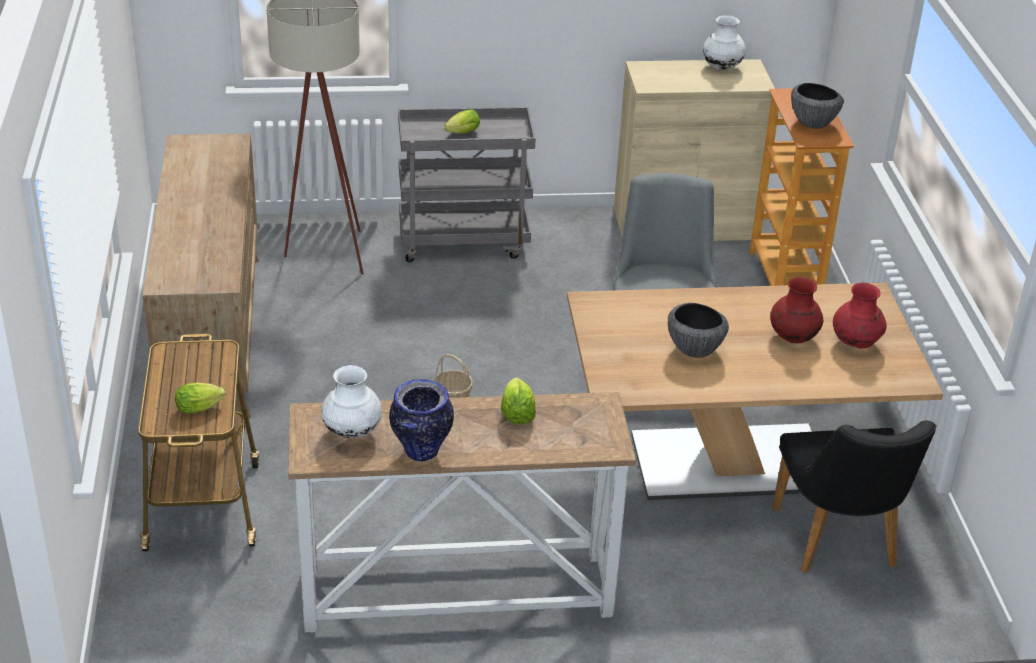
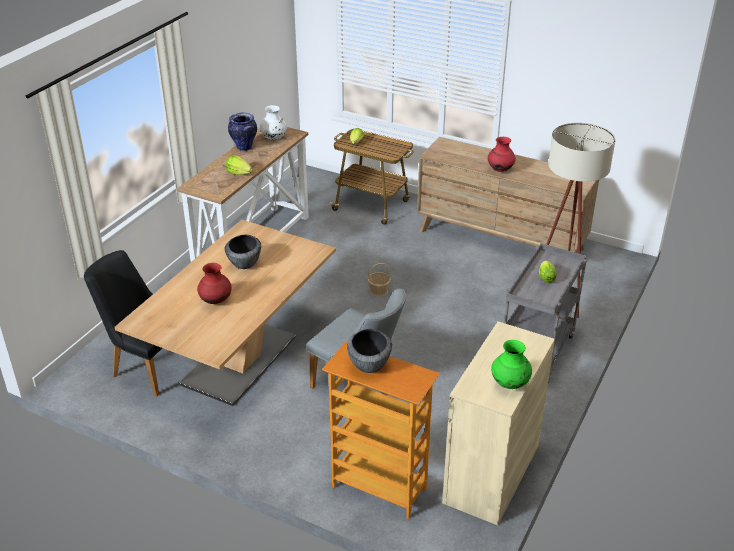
camera: 125 degrees right, 0 degrees up
(722, 67) = (510, 384): white vase -> green vase
(855, 343) = (185, 319): red vase -> red vase (500, 169)

